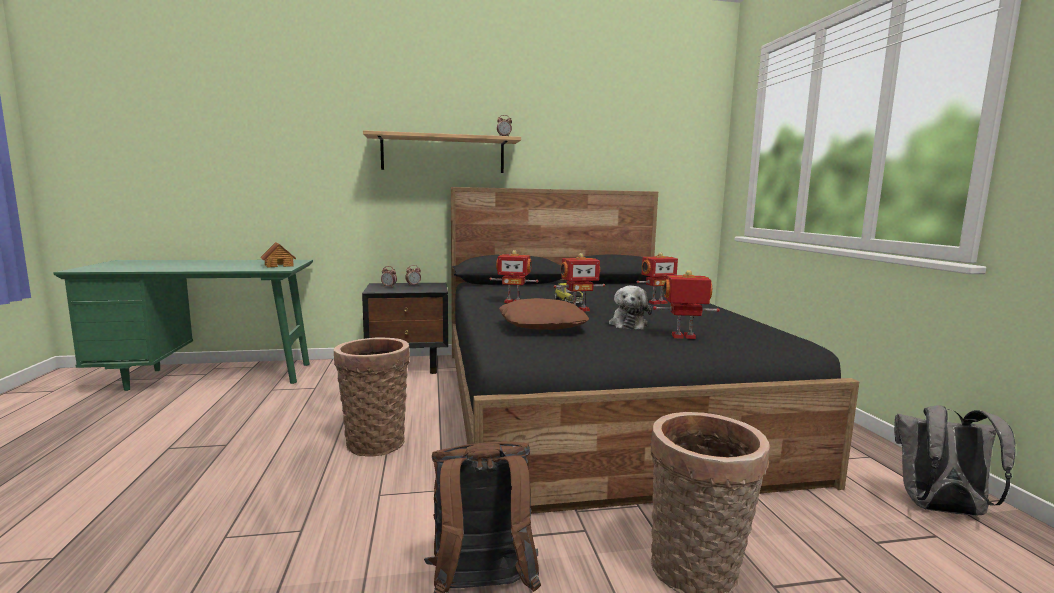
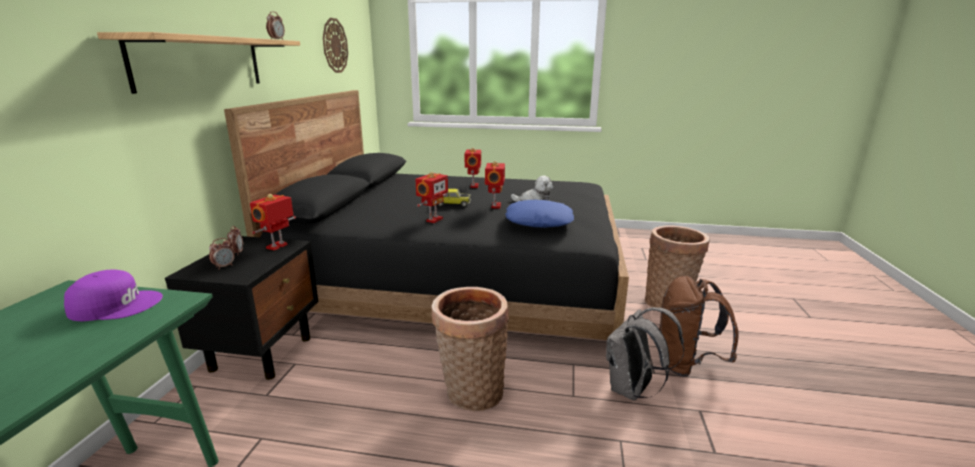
camera: 70 degrees left, 10 degrees up
(279, 265) = (116, 305): toy house -> purple cap
(542, 324) = (539, 221): brown pillow -> blue pillow
(636, 146) = (335, 45): none -> wall clock
(683, 337) = (575, 199): toy robot -> toy robot (278, 246)
(940, 509) = (623, 239): grey backpack -> grey backpack (632, 390)

